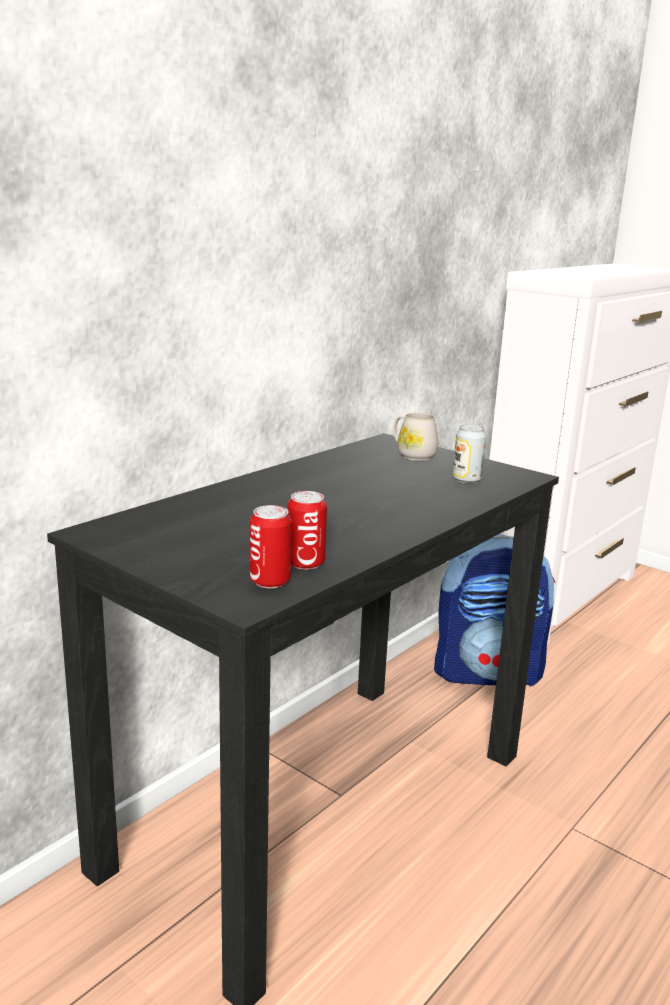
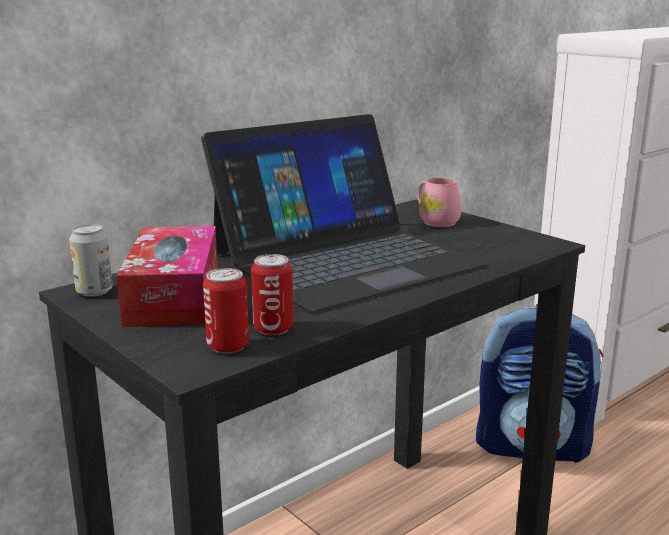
camera: 10 degrees right, 0 degrees up
(191, 534) = (174, 295): none -> tissue box
(341, 493) = (344, 258): none -> laptop
(412, 455) = (435, 221): white mug -> pink mug
(466, 479) = (482, 246): can -> can (94, 291)

